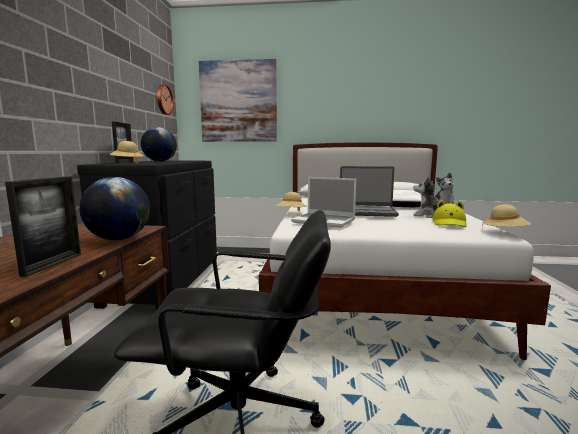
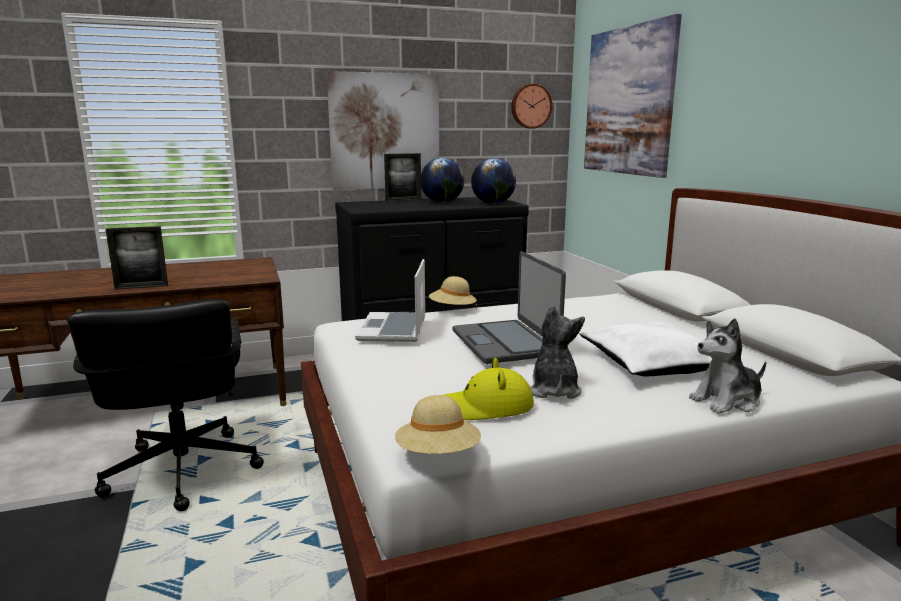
camera: 65 degrees right, 5 degrees up
(101, 103) = (385, 131): none -> picture
(119, 239) = (217, 282): globe -> globe (493, 203)
(127, 163) = (377, 204): beige hat -> none

